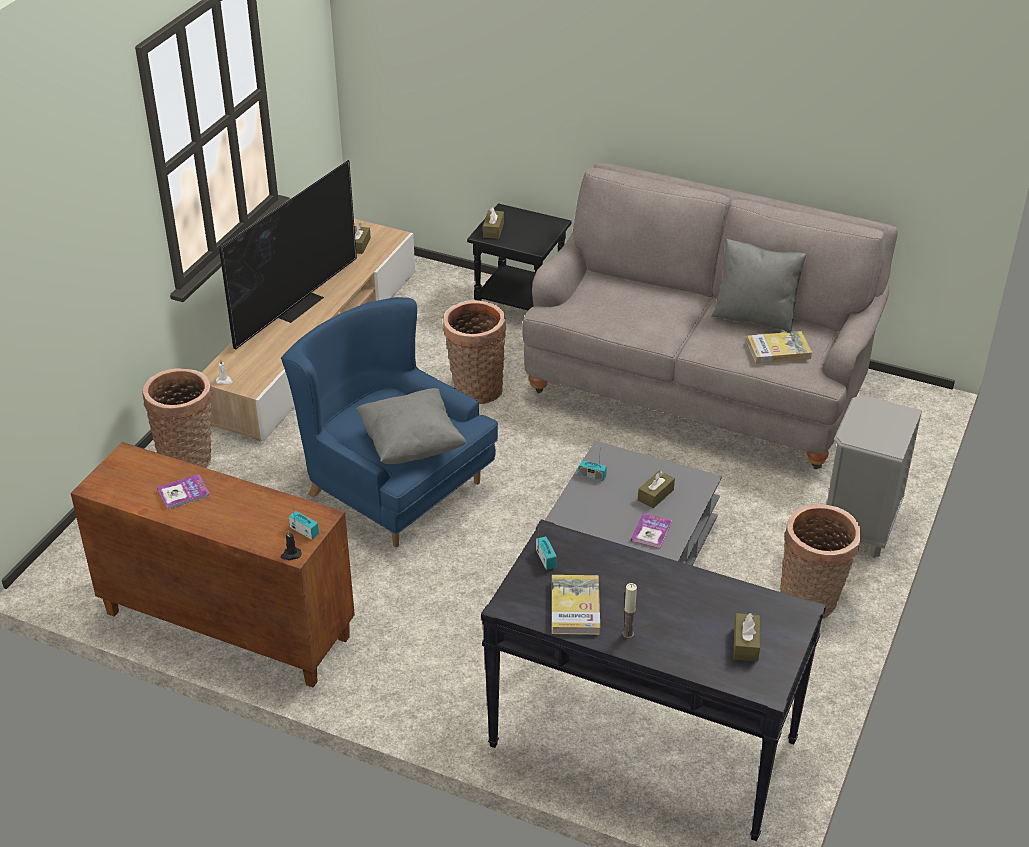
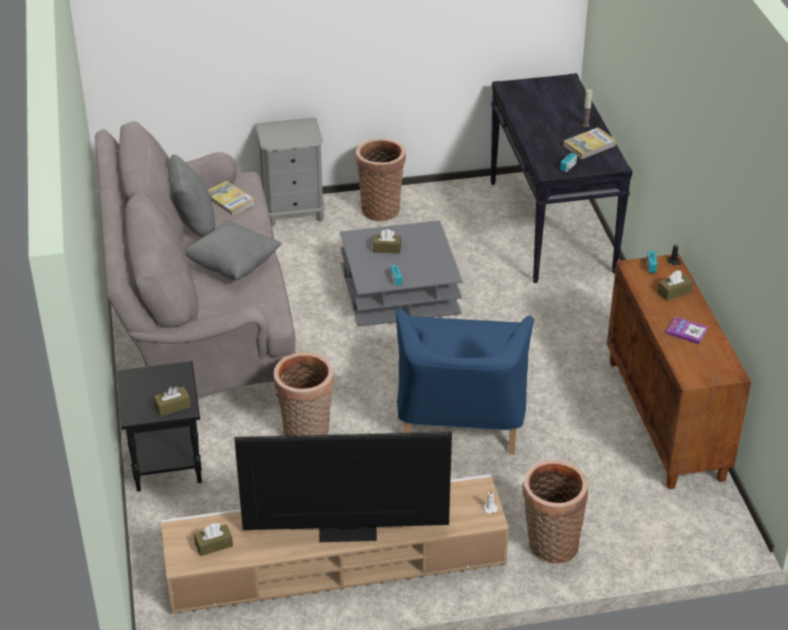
camera: 125 degrees left, 0 degrees up
(411, 445) = (475, 338): grey pillow -> grey pillow (233, 265)
(651, 532) = (423, 238): book -> none
(745, 644) = (548, 93): brown tissue box -> brown tissue box (674, 292)

